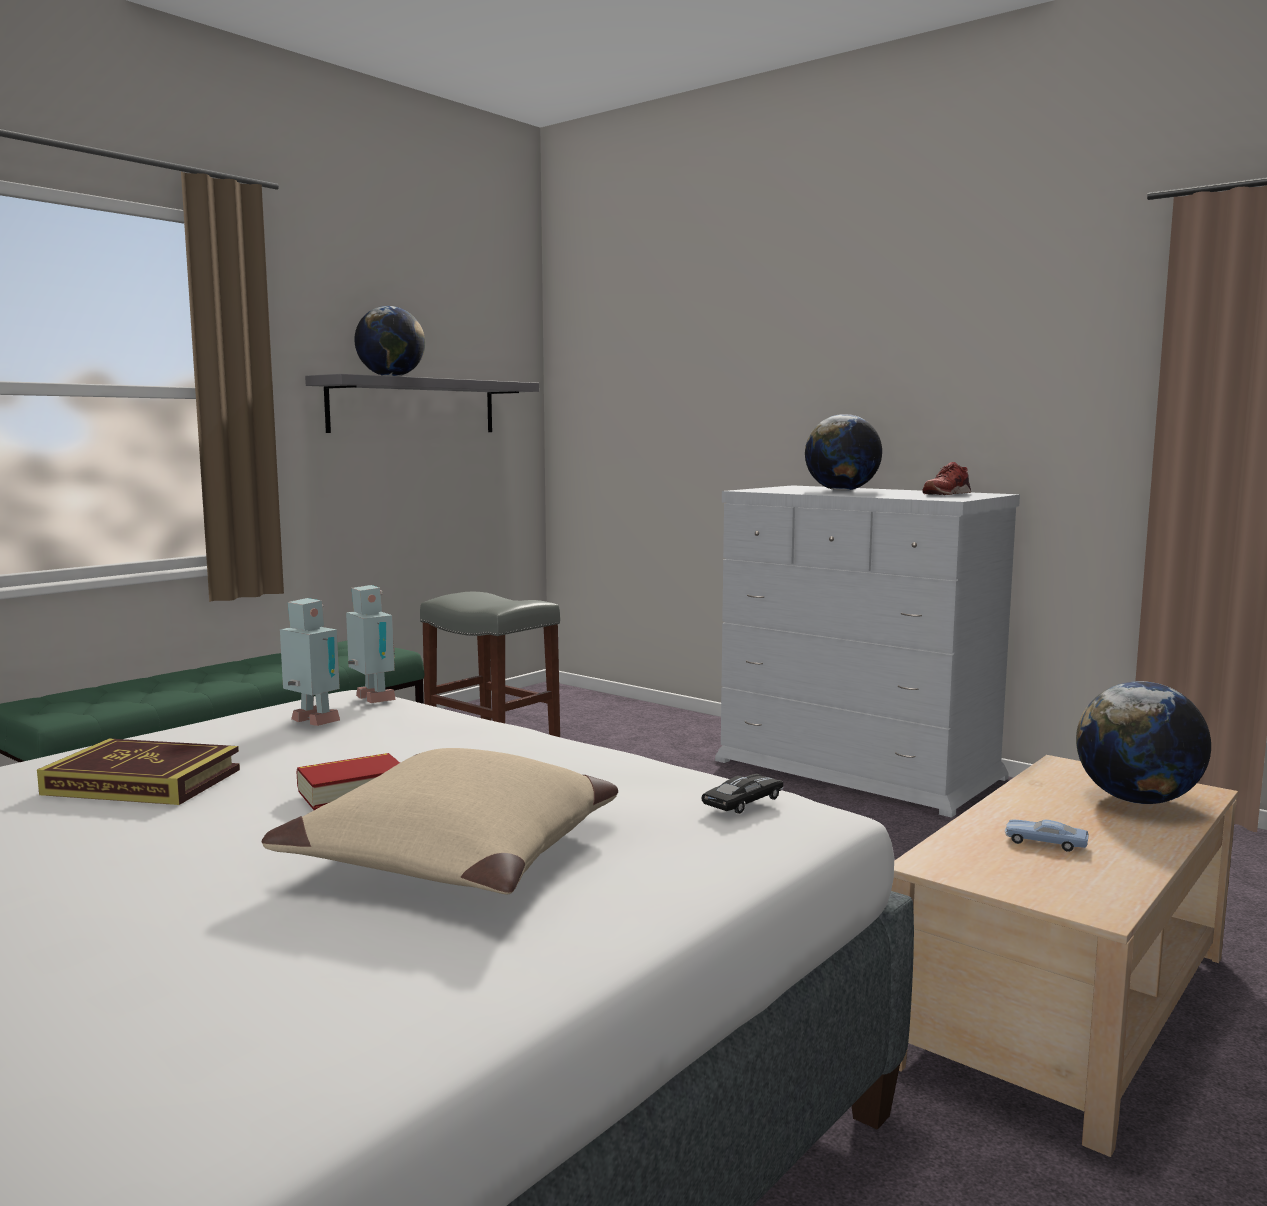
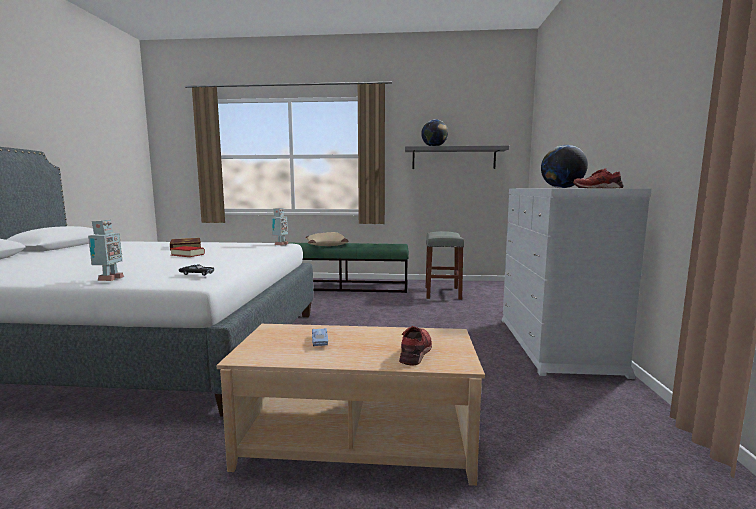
camera: 55 degrees right, 0 degrees up
(313, 722) = (250, 245): toy robot -> toy robot (108, 279)
(457, 853) = (138, 265): beige pillow -> beige pillow (326, 245)
(1137, 800) = (416, 352): globe -> red shoe

